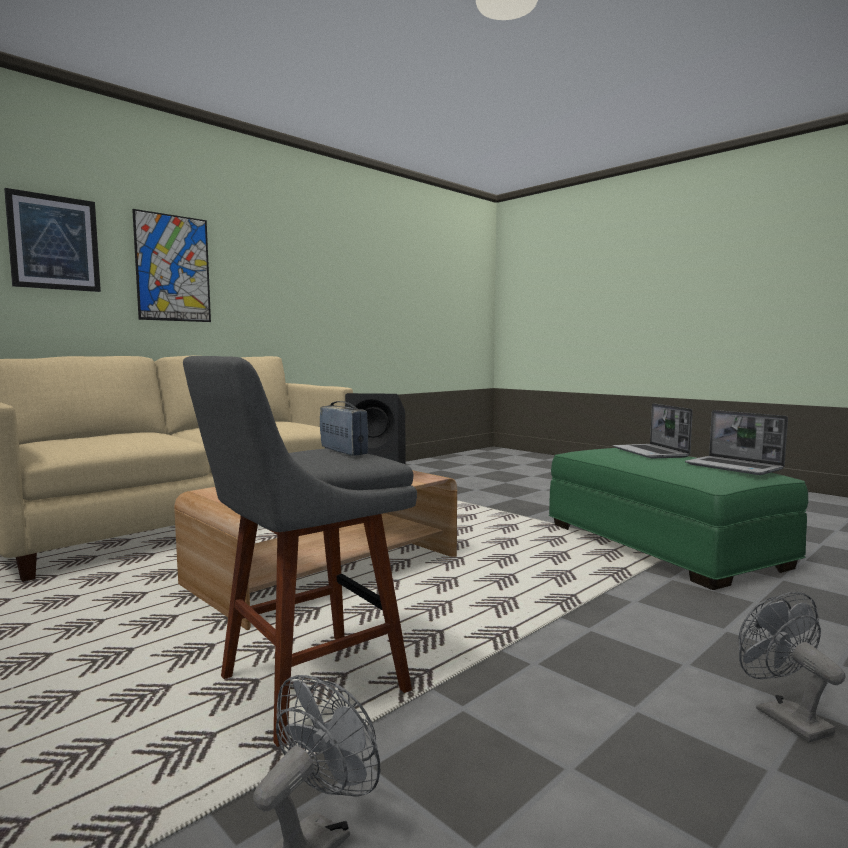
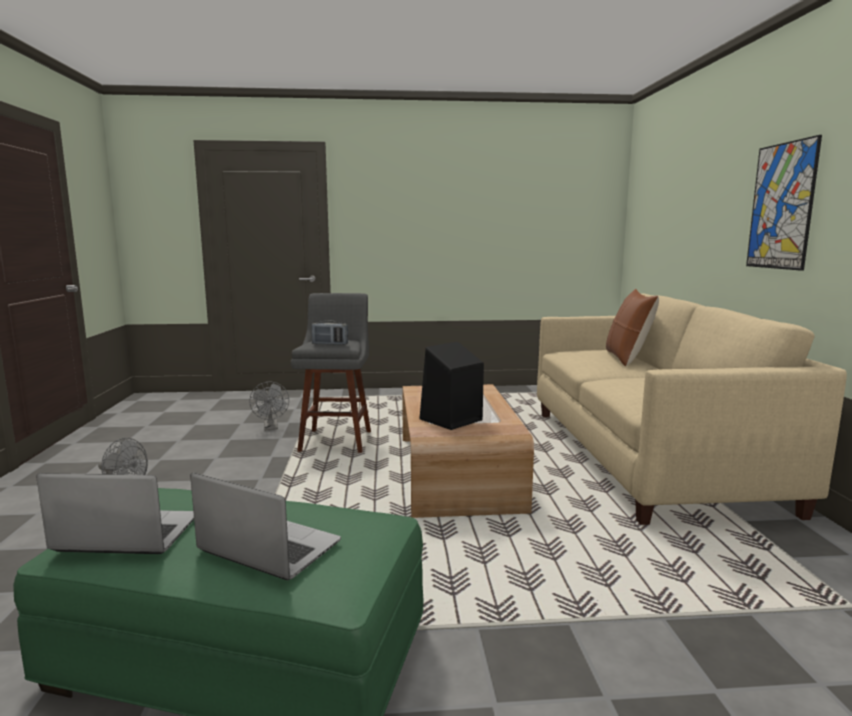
camera: 130 degrees right, 5 degrees up
(54, 243) = (714, 199): picture -> none
(108, 434) = (627, 358): none -> brown pillow

